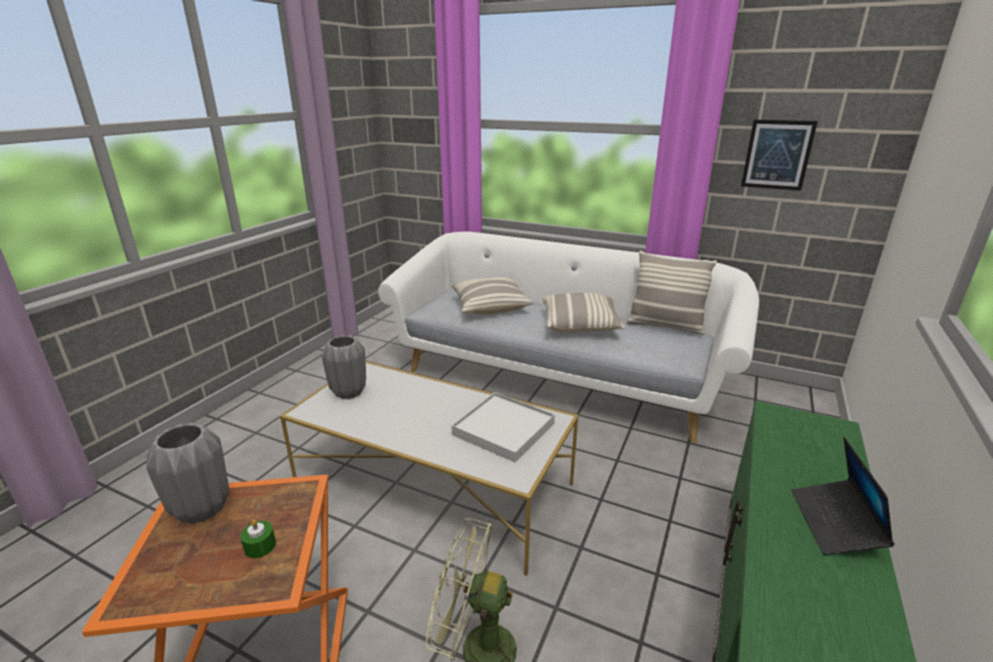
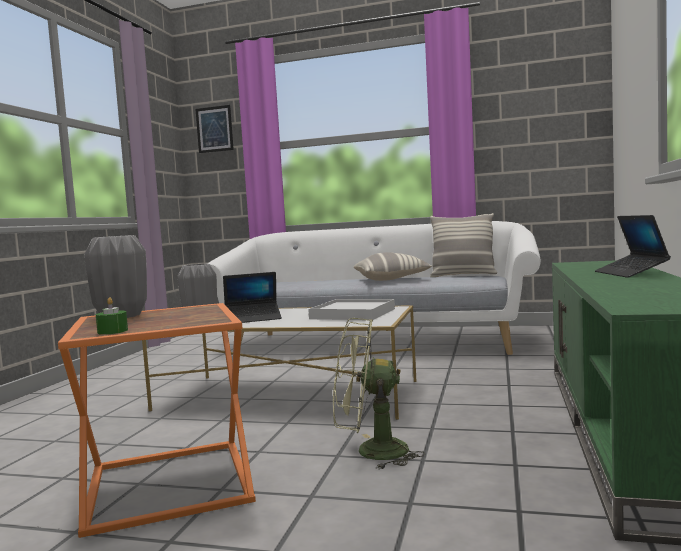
camera: 10 degrees left, 20 degrees down
(260, 546) = (188, 317): green candle -> green candle (112, 331)
(397, 414) = (253, 319): none -> laptop
(489, 306) = (305, 282): pillow -> none
(777, 155) = (519, 137): picture -> picture (214, 129)

